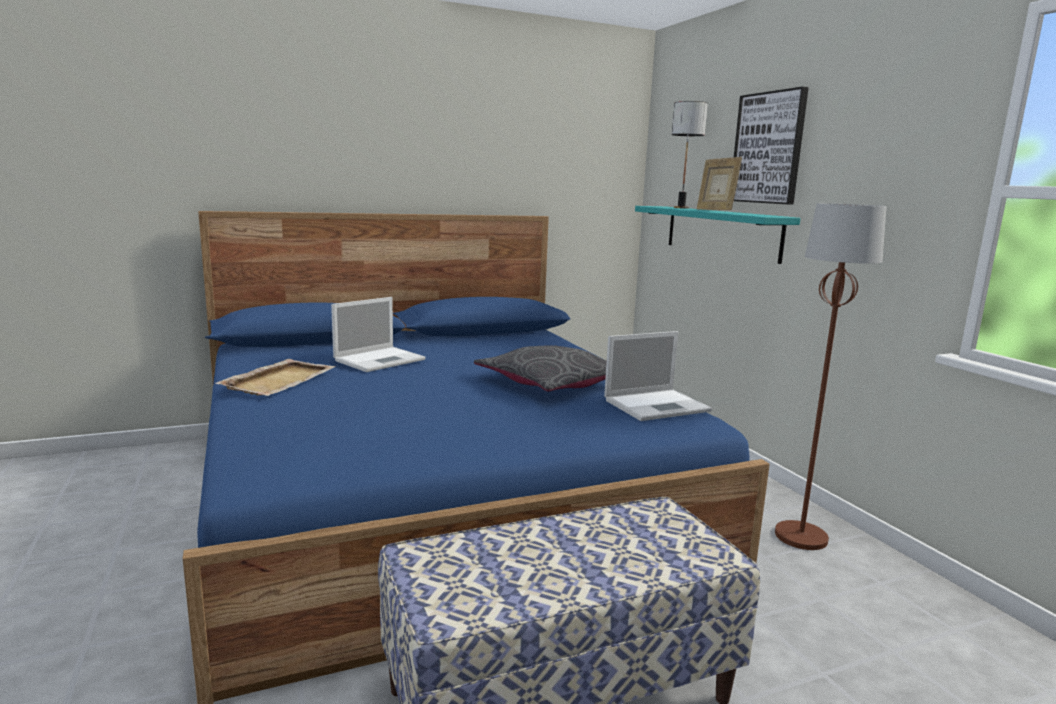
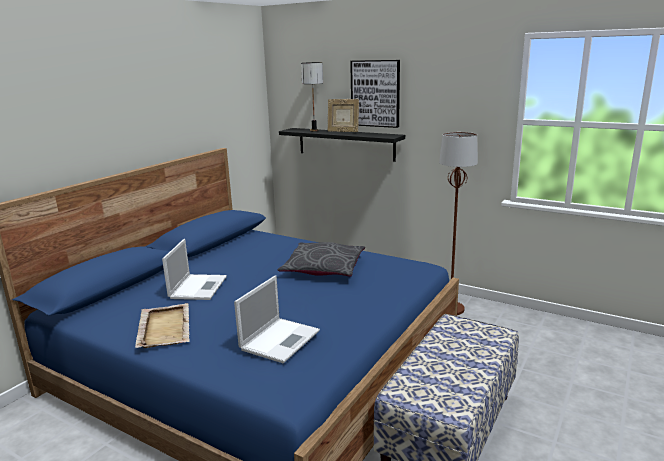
camera: 35 degrees left, 5 degrees up
(658, 405) = (395, 264): laptop -> laptop (280, 339)
(721, 232) = (345, 144): turquoise shelf -> black shelf

